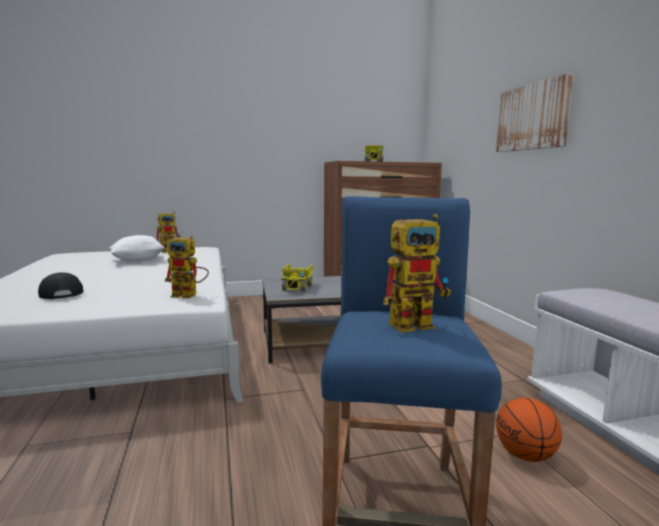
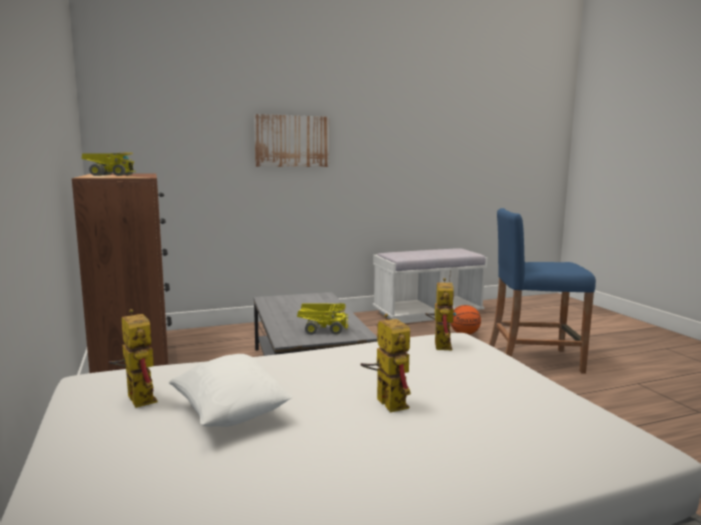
camera: 95 degrees left, 0 degrees up
(60, 292) = (486, 408): black cap -> none
(417, 323) = (546, 263): toy robot -> toy robot (385, 401)

